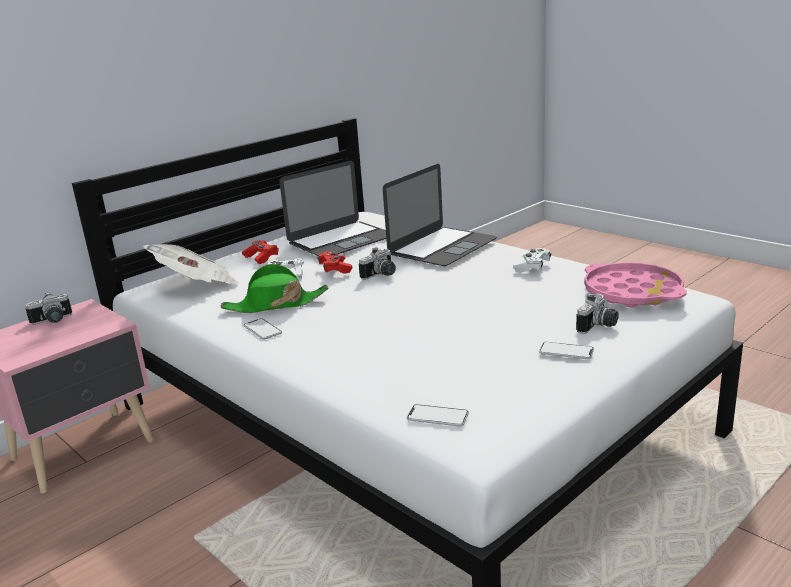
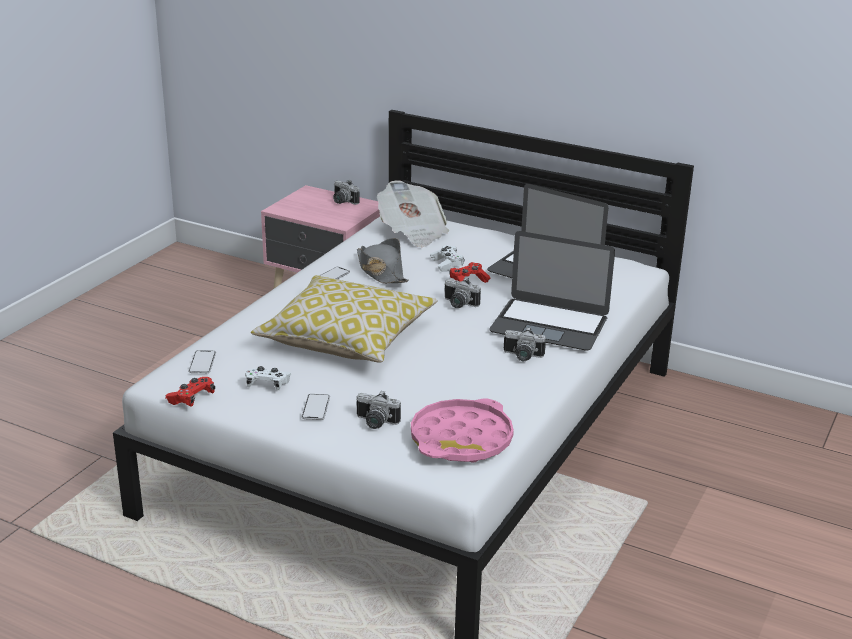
camera: 70 degrees right, 5 degrees up
(261, 258) = (486, 244): red game controller -> red game controller (191, 398)
(275, 304) = (381, 271): green hat -> grey hat
(418, 330) = (347, 339): none -> pillow
(491, 261) = (522, 357): none -> camera
(532, 267) = (515, 380): white game controller -> white game controller (267, 385)

